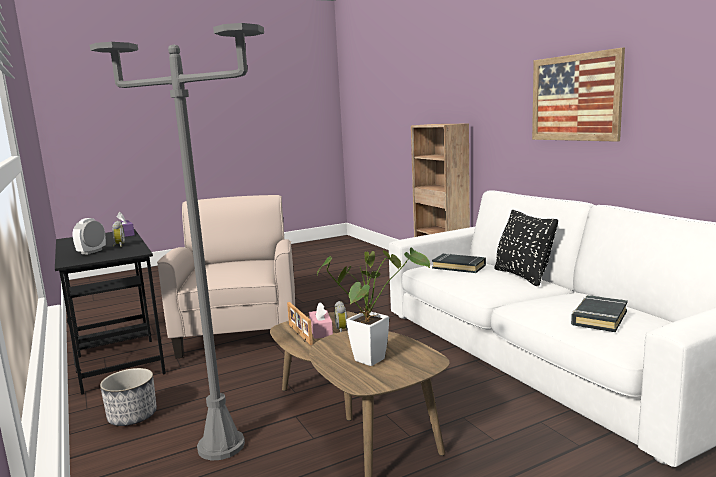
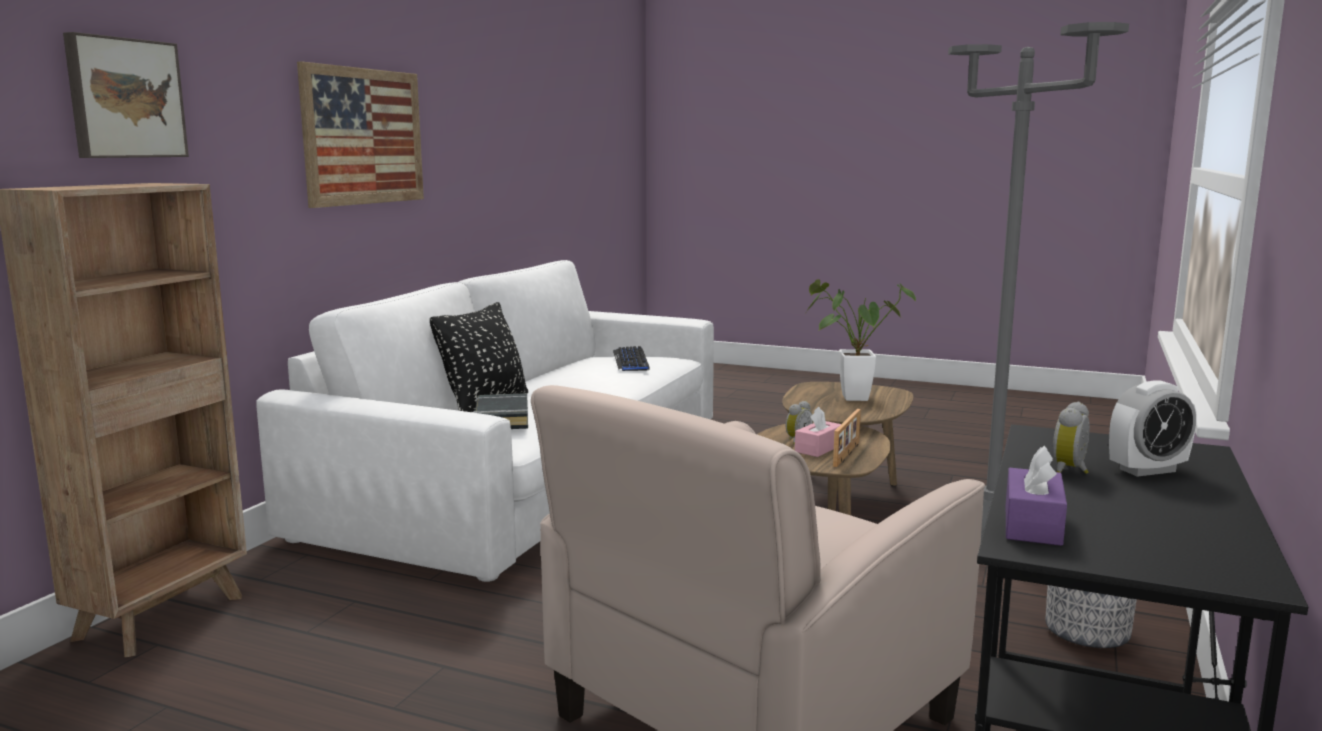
camera: 130 degrees left, 0 degrees up
(467, 91) = (124, 98): none -> picture
(599, 318) = (631, 360): black book -> keyboard

